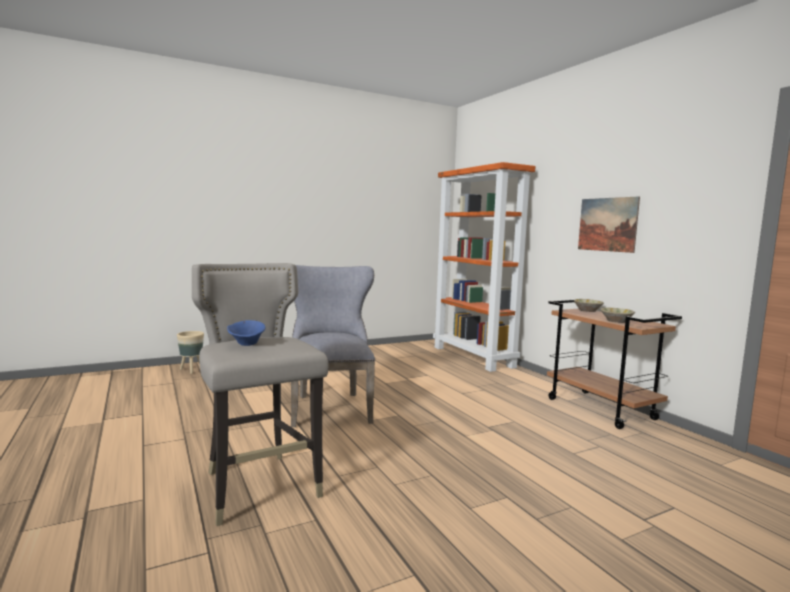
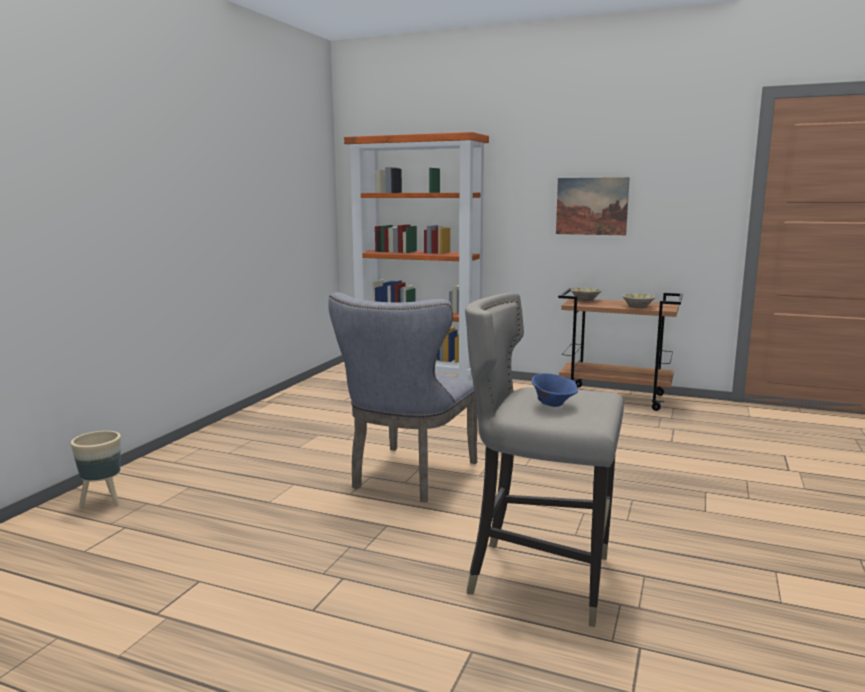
camera: 40 degrees left, 5 degrees up
(329, 406) = (408, 477): grey chair -> grey chair turned 105 degrees counterclockwise

